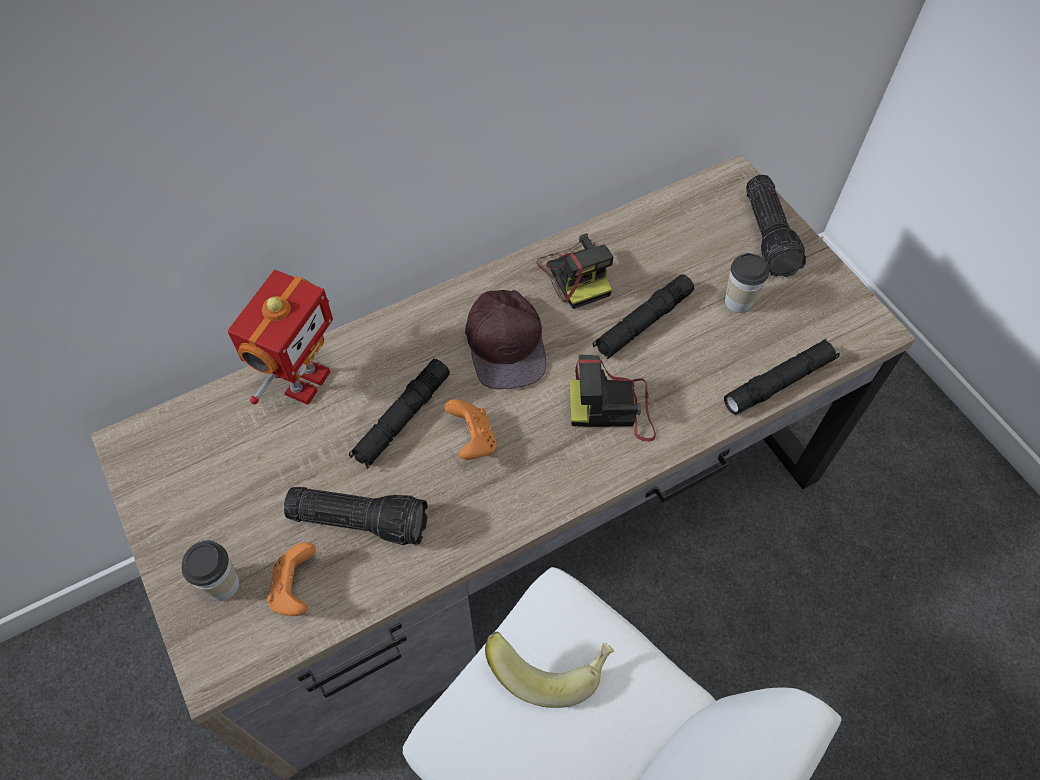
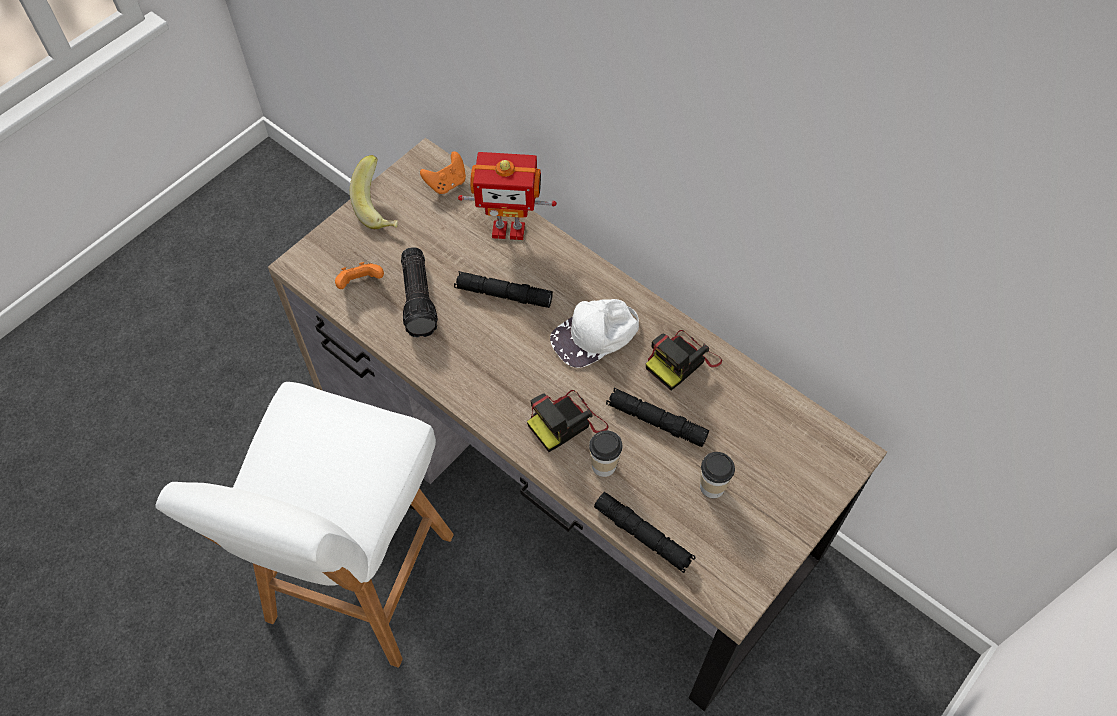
camera: 70 degrees right, 0 degrees up
(222, 584) = (351, 246): cup -> cup (604, 465)
(473, 440) = (503, 342): orange game controller -> orange game controller (446, 183)
(506, 342) = (595, 335): brown cap -> white cap
(550, 665) = (355, 440): banana -> banana (381, 207)
(613, 409) = (567, 423): camera -> camera turned 105 degrees counterclockwise
(770, 235) = (799, 496): flashlight -> none

